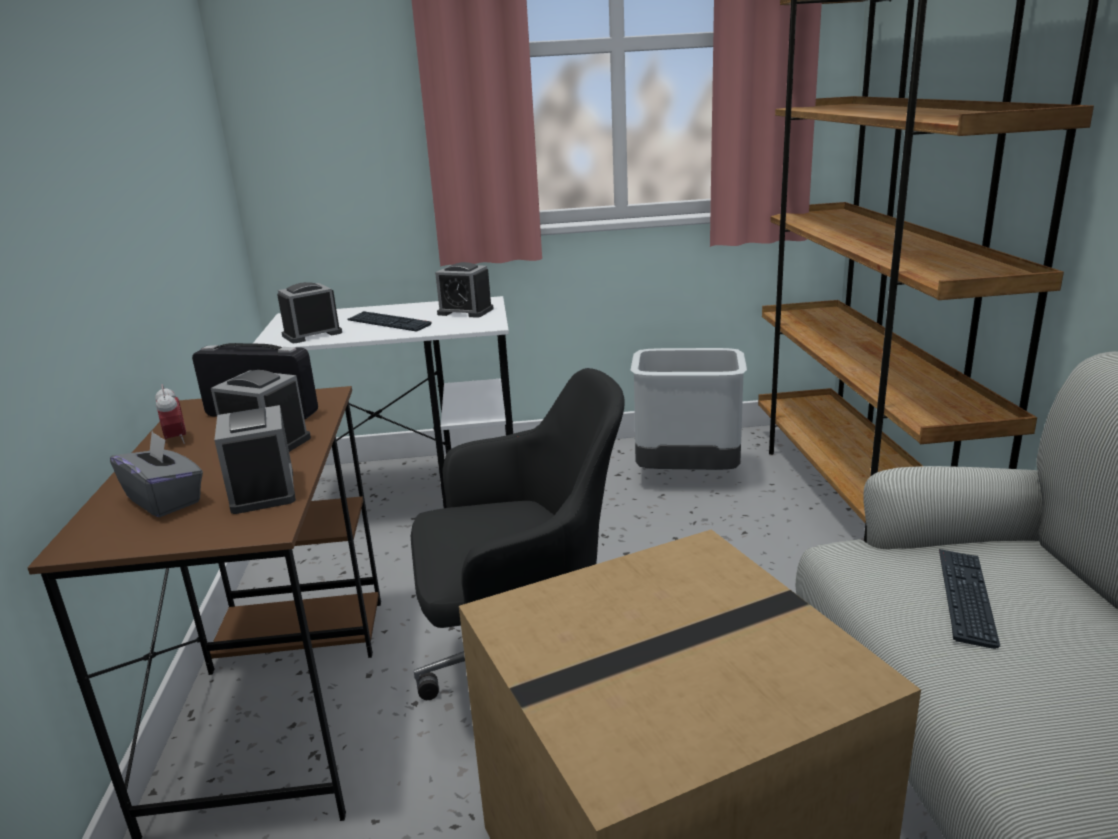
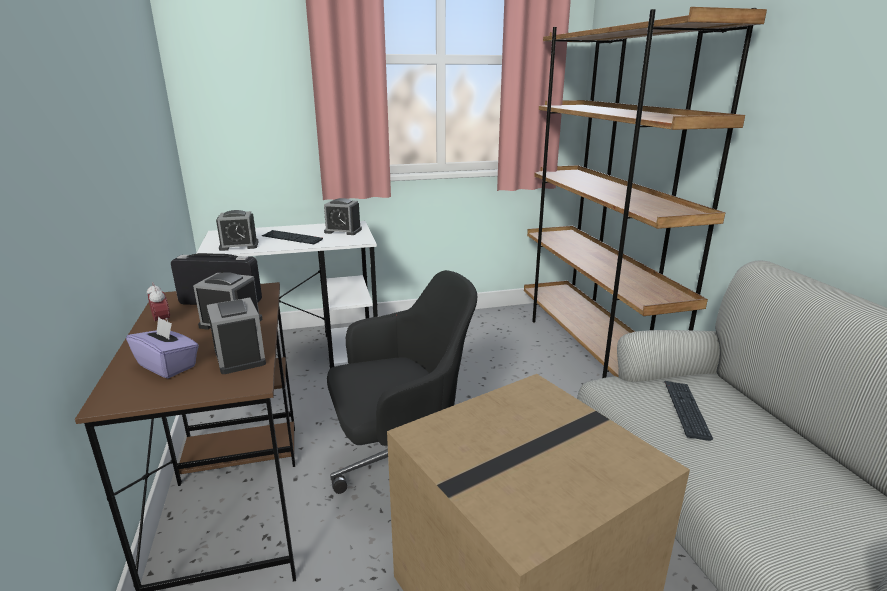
camera: 10 degrees left, 0 degrees up
(165, 500) = (168, 365): grey tissue box -> purple tissue box
(312, 334) = (239, 245): alarm clock -> alarm clock turned 150 degrees counterclockwise
(688, 475) = (484, 336): grey trash can -> none

